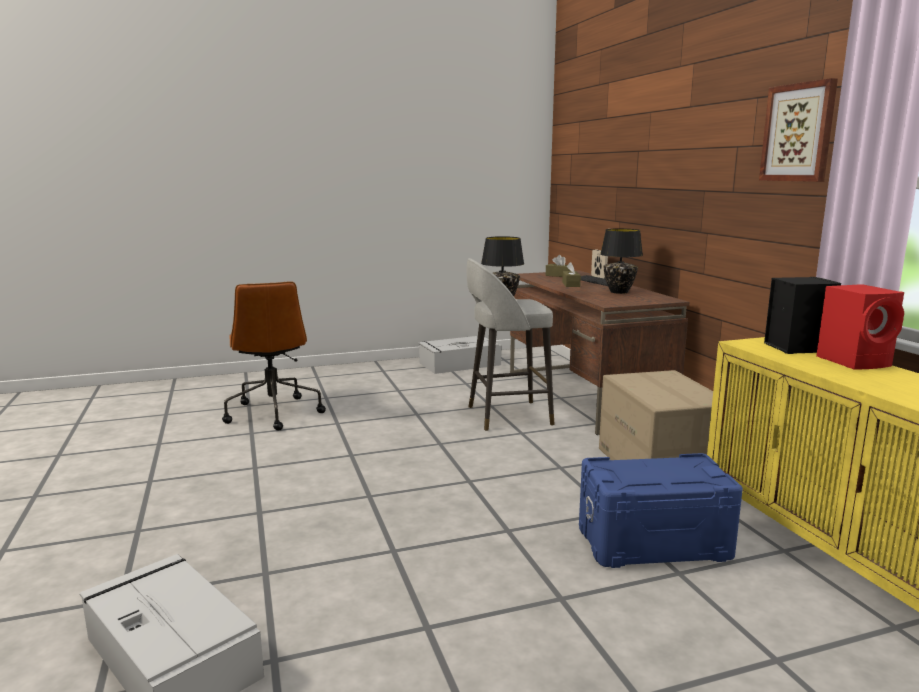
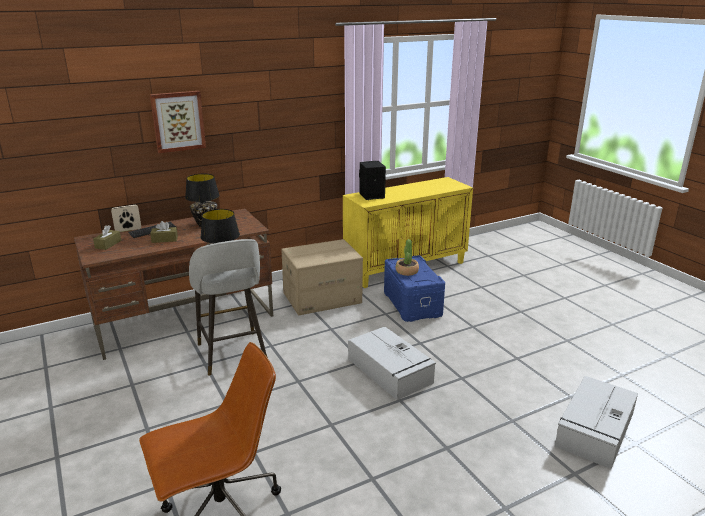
camera: 100 degrees left, 10 degrees up
(458, 364) = (51, 397): grey storage box -> grey storage box (390, 371)
(656, 468) = (406, 271): none -> potted plant
(798, 133) = (306, 91): picture -> picture (178, 121)
(855, 362) = (391, 190): red speaker -> none

